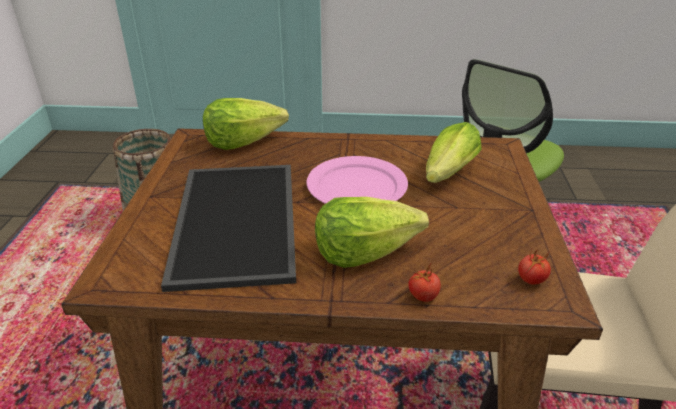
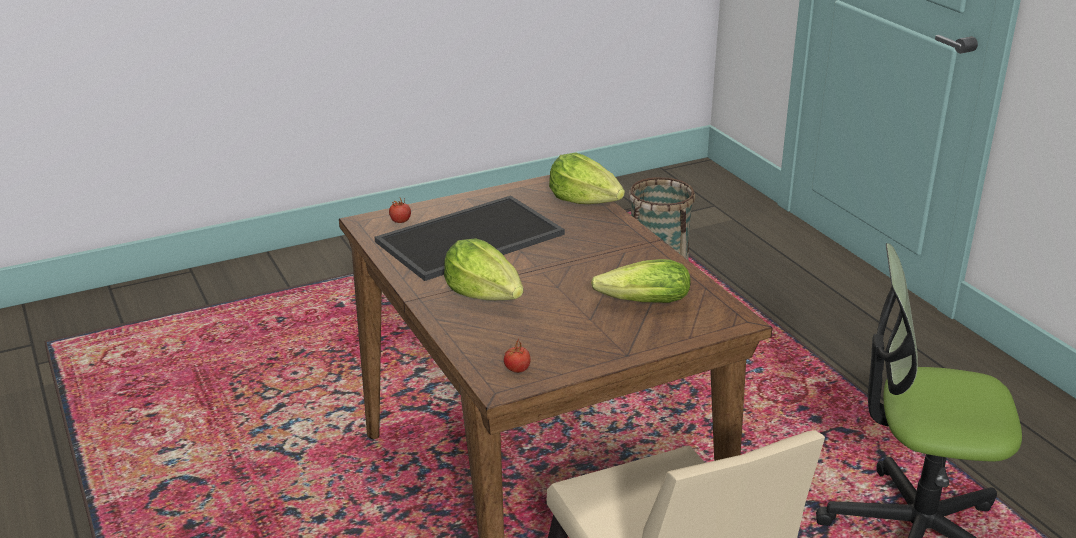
camera: 60 degrees right, 5 degrees down
(357, 186) = (571, 268): pink plate -> none
(423, 296) = (454, 329): tomato -> tomato (400, 221)

